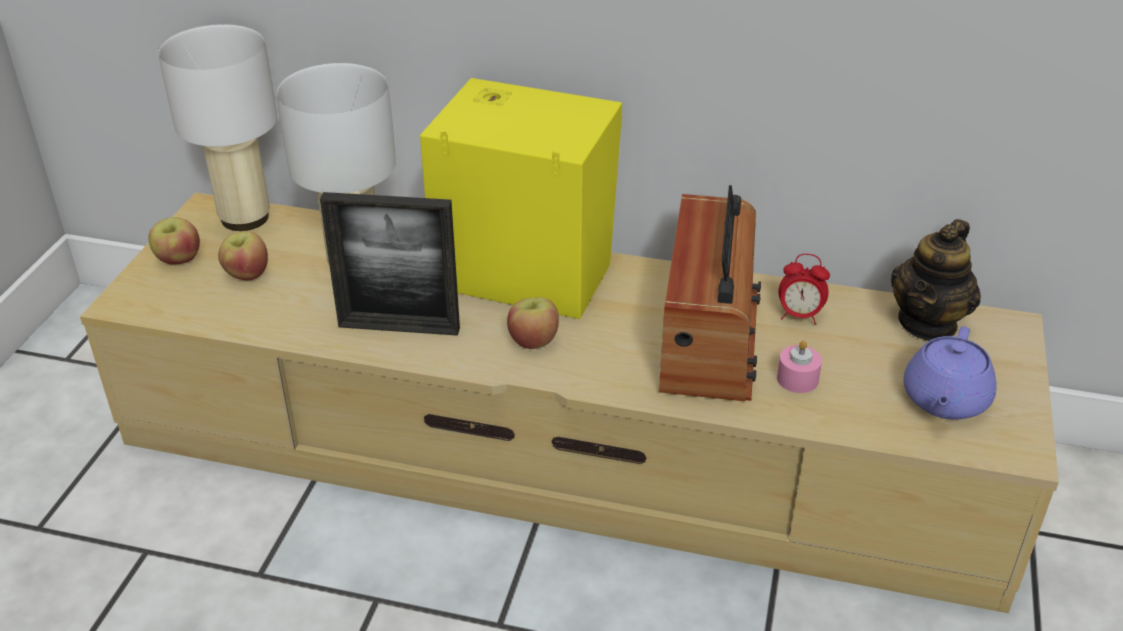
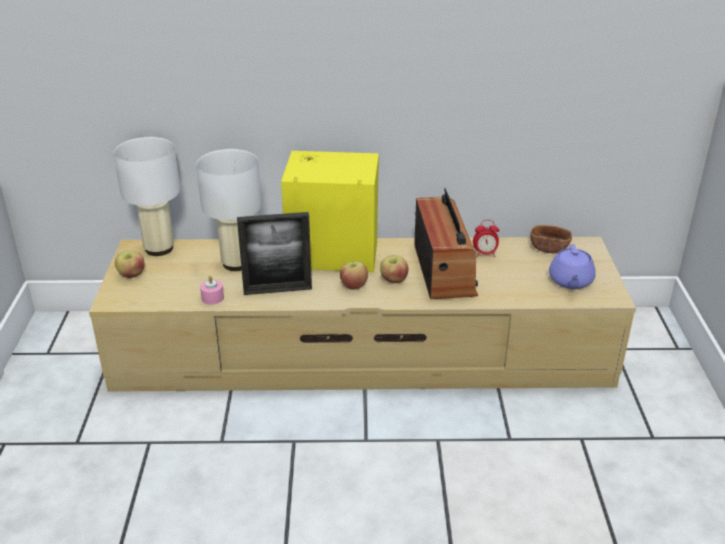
camera: 15 degrees left, 5 degrees down
(246, 274) = (176, 277): apple -> apple (393, 280)
(797, 379) = (496, 283): pink candle -> pink candle (212, 298)
(928, 323) = (549, 248): teapot -> brown bowl

